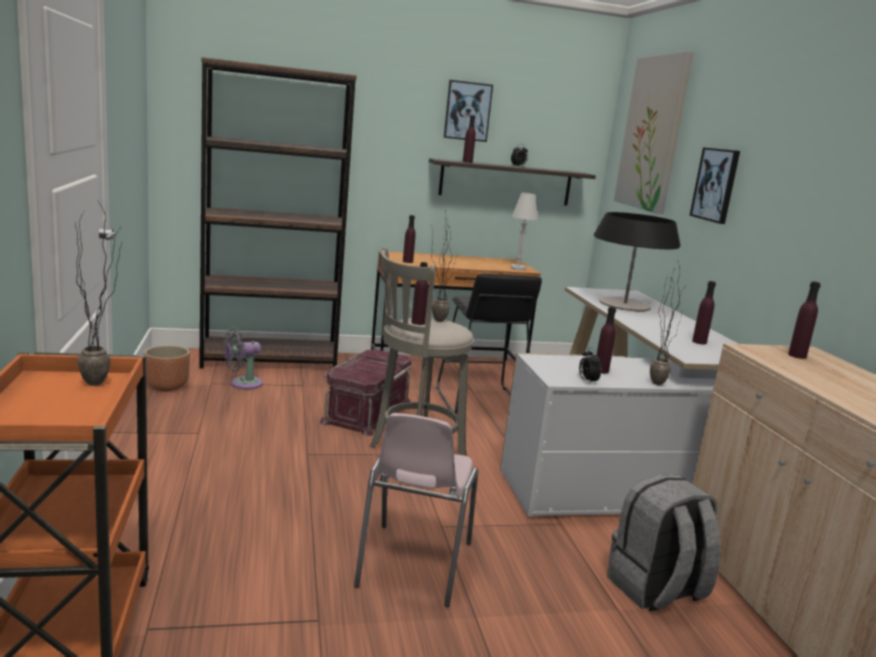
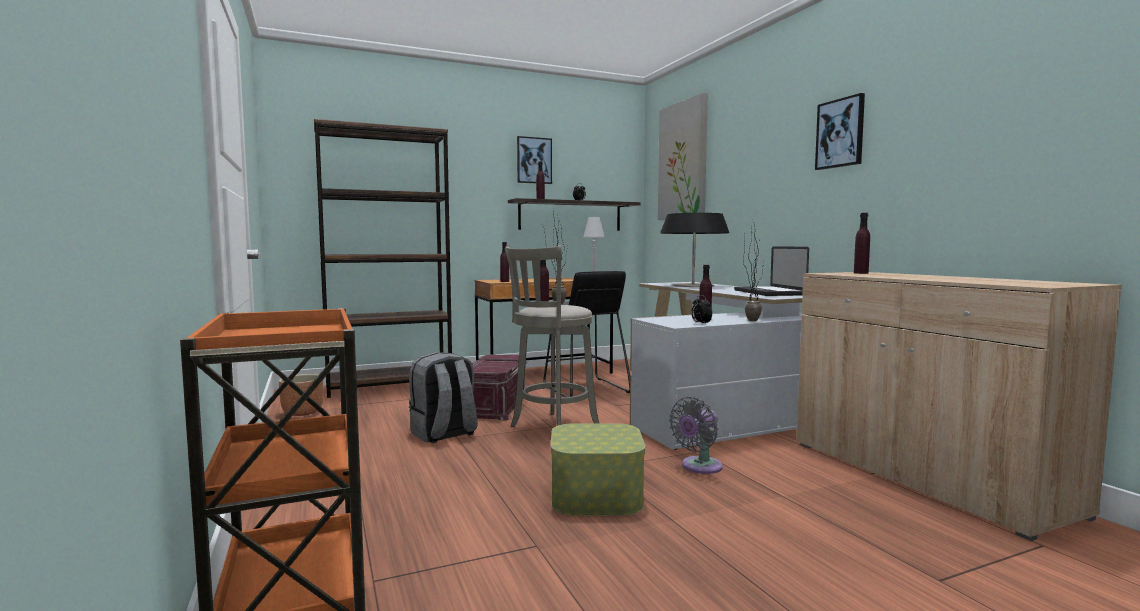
camera: 10 degrees left, 10 degrees down
(105, 382) = (315, 328): potted plant -> none
(243, 384) = (373, 402): grey fan -> grey fan (699, 467)
(412, 564) = (596, 495): pink chair -> storage box
(656, 590) = (802, 479): grey backpack -> grey backpack (444, 434)
(699, 342) = (768, 292): purple bottle -> laptop
(716, 185) = (748, 181): picture -> picture (840, 133)

